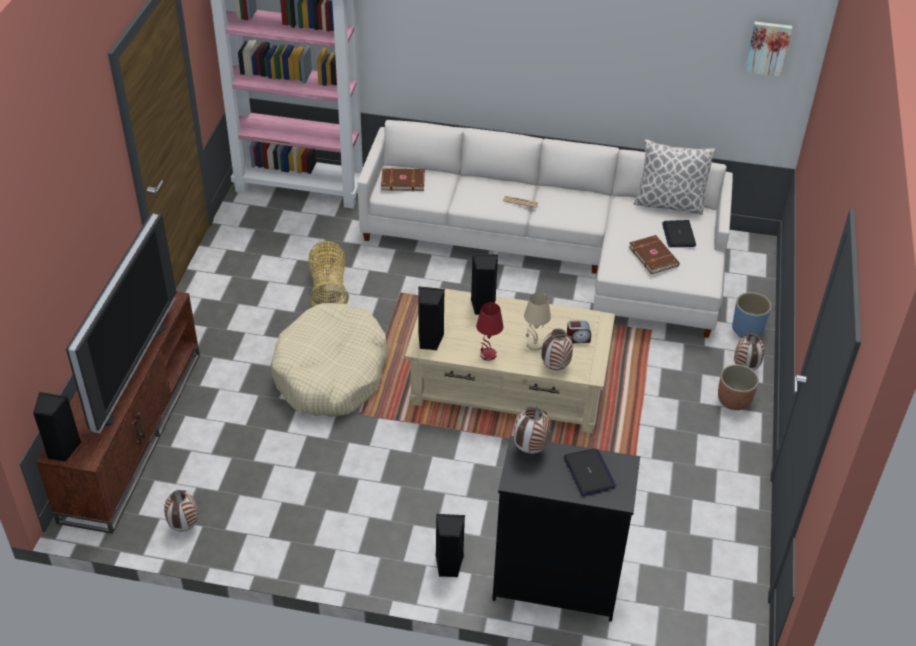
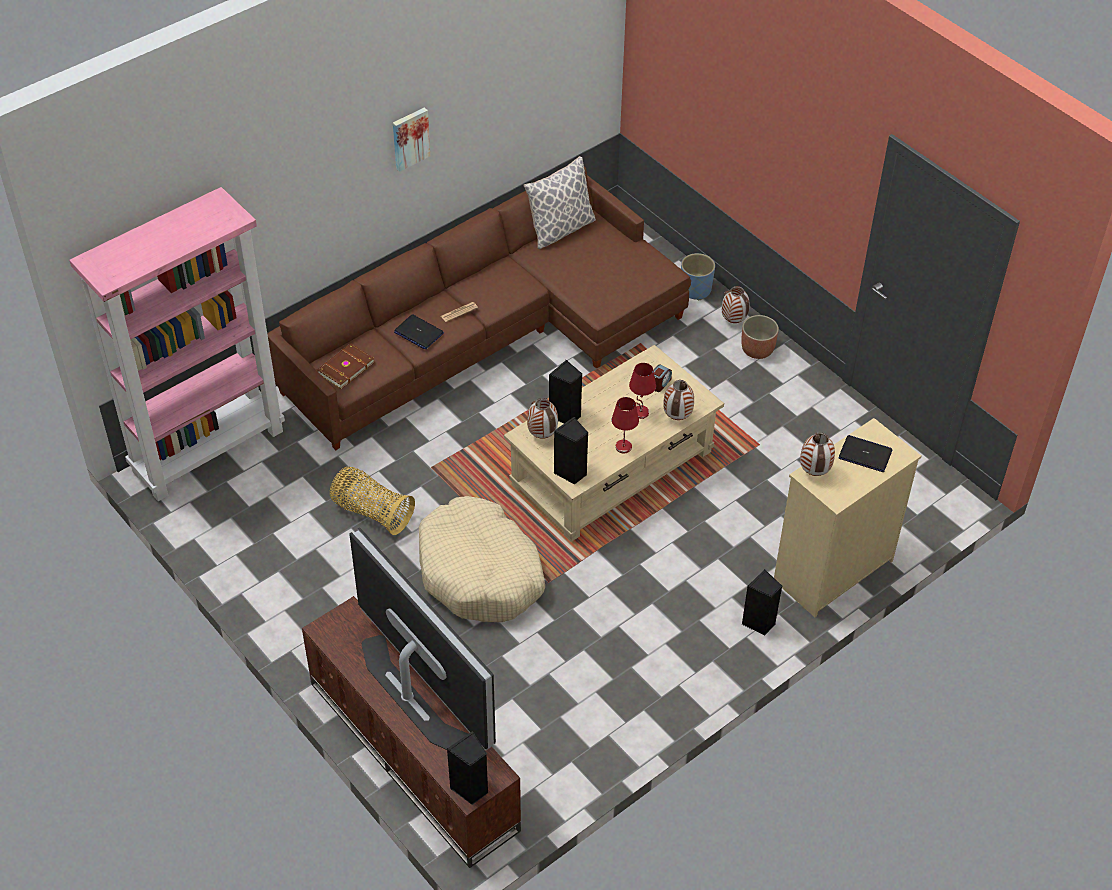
camera: 50 degrees left, 5 degrees up
(184, 526) = (560, 774): vase -> vase (541, 435)
(534, 345) = (640, 413): beige table lamp -> red table lamp
(554, 583) = (831, 570): black dresser -> beige dresser
(560, 249) = (491, 333): white sofa -> brown sofa
(654, 256) = (611, 279): brown book -> none
(678, 234) = (603, 249): laptop -> laptop (418, 333)
(768, 48) = (584, 42): picture -> picture (410, 138)

